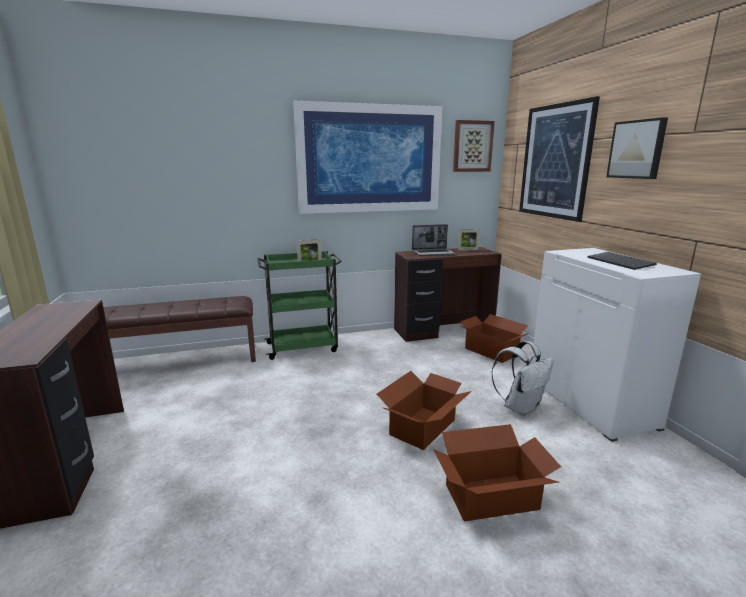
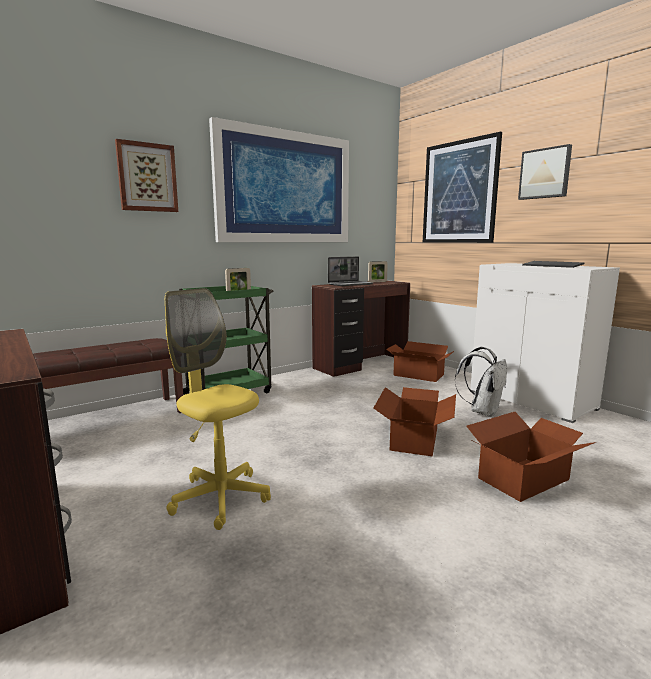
camera: 20 degrees left, 5 degrees down
(221, 452) = (220, 498): none -> yellow office chair
(472, 146) = (373, 182): picture -> picture (147, 177)

